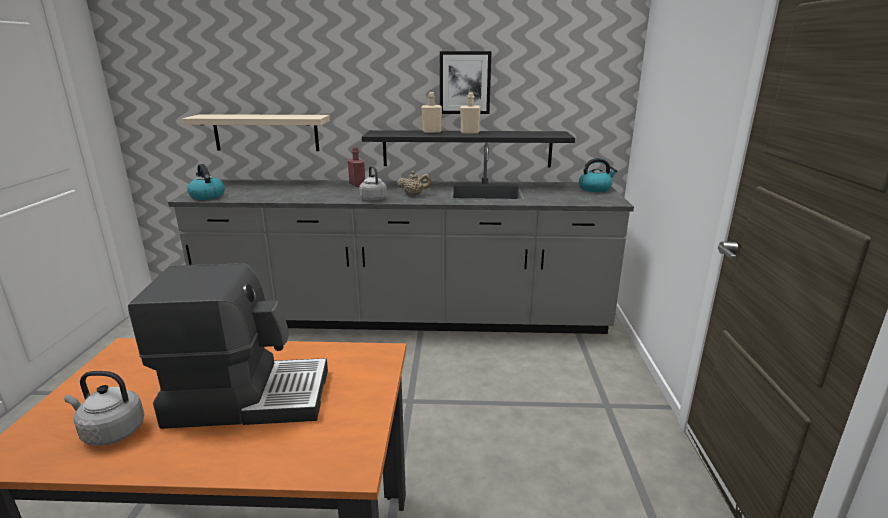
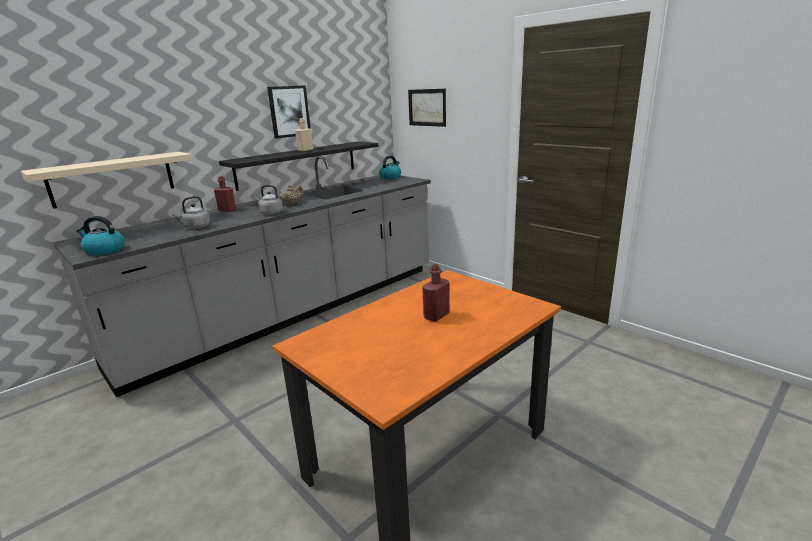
camera: 45 degrees left, 0 degrees up
(111, 432) = (412, 360): grey kettle -> grey kettle (196, 227)
(248, 396) = (436, 316): coffee machine -> red bottle
(431, 132) = (276, 154): beige bottle -> none
(663, 94) = (427, 107): none -> picture

